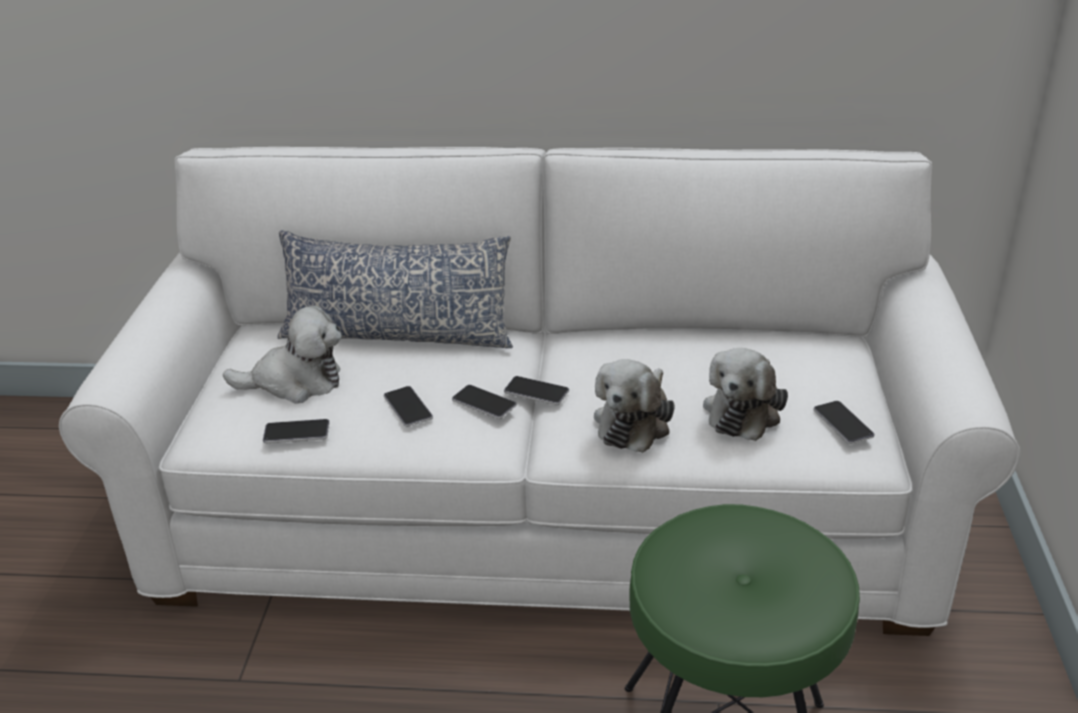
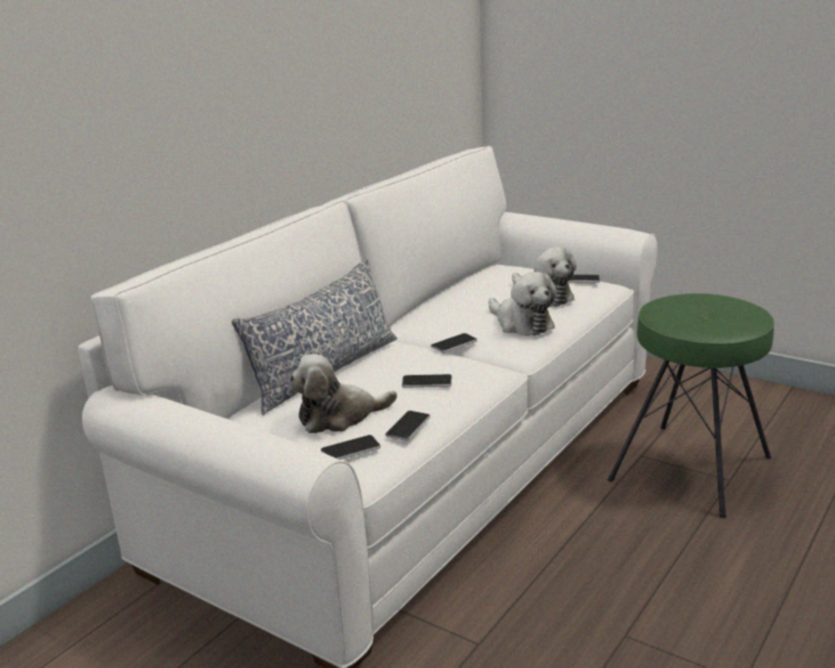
camera: 60 degrees left, 10 degrees down
(295, 382) = (339, 417): plush toy -> plush toy turned 135 degrees counterclockwise
(484, 403) = (451, 359): phone -> phone (350, 449)

